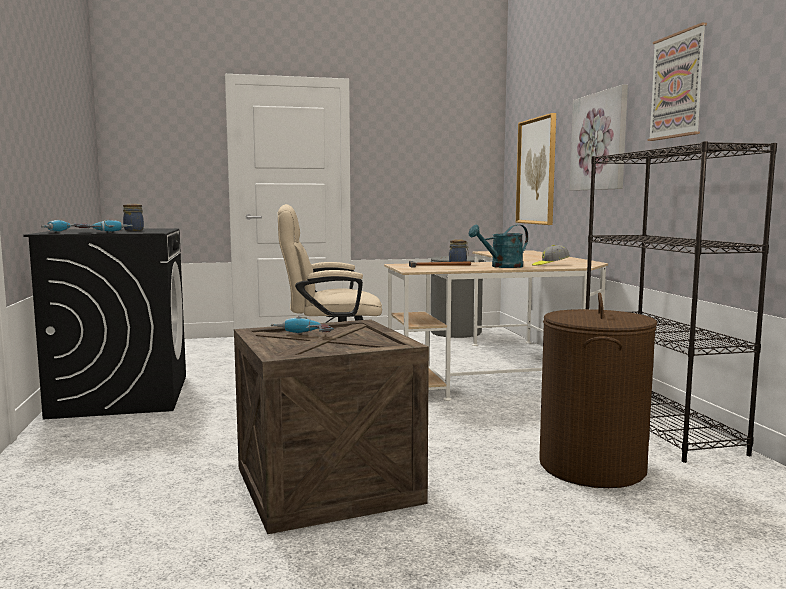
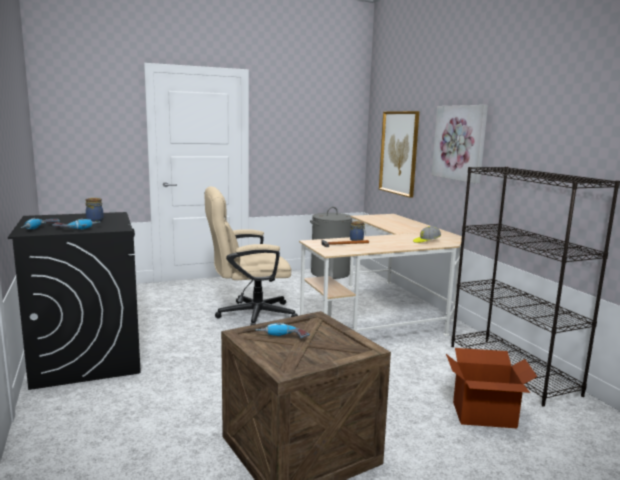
camera: 10 degrees left, 5 degrees up
(502, 266) = (393, 245): turquoise watering can -> none
(592, 467) = (484, 415): brown laundry basket -> cardboard box
(677, 85) = (533, 116): picture -> none

